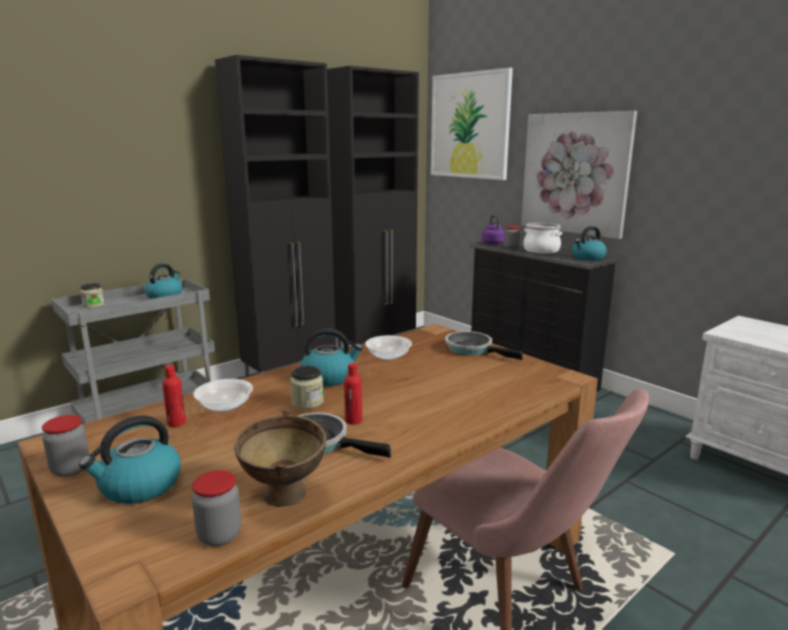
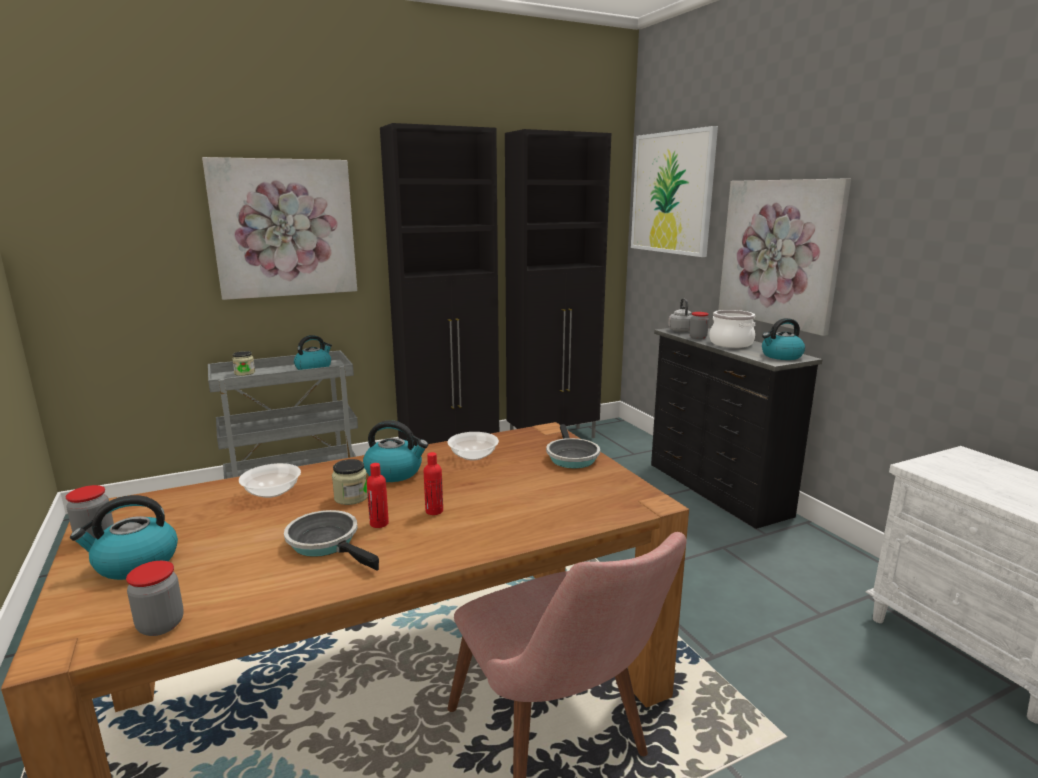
camera: 15 degrees right, 0 degrees up
(124, 158) = (284, 228): none -> picture
(176, 423) = (216, 503): red bottle -> red bottle (434, 511)
(285, 500) = (246, 599): brown bowl -> none
(472, 349) = (571, 457): frying pan -> frying pan turned 150 degrees counterclockwise
(492, 243) = (680, 330): purple kettle -> grey kettle

